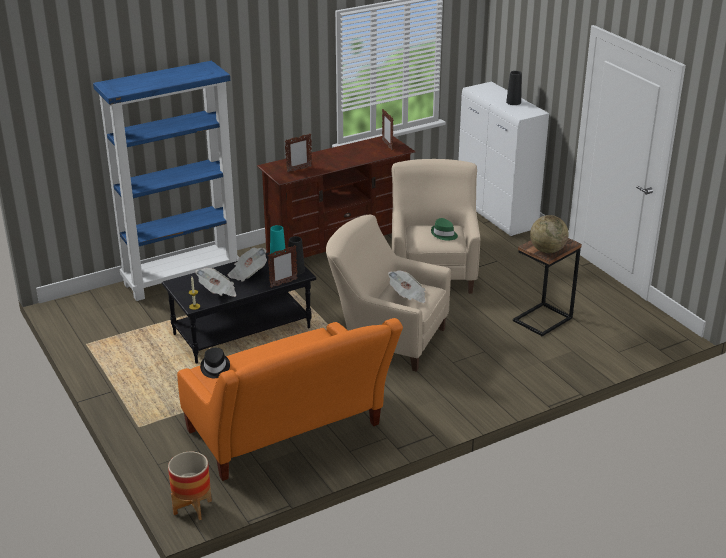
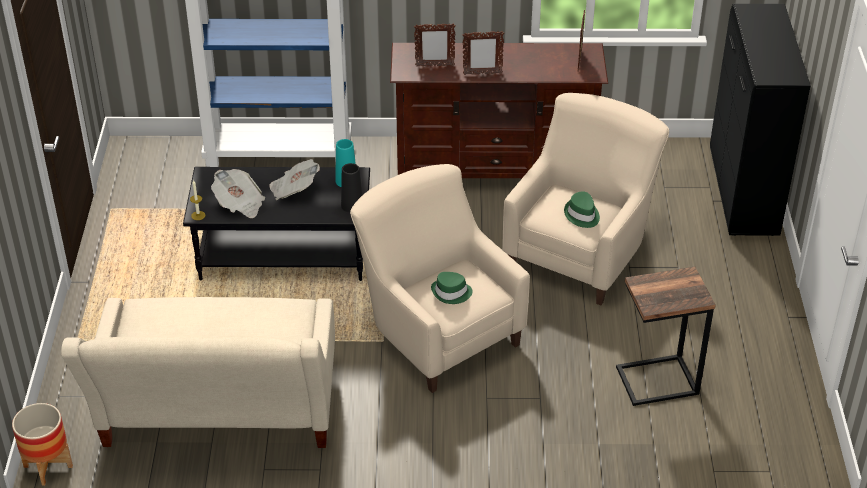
camera: 30 degrees right, 10 degrees up
(214, 368) = (149, 309): black hat -> none
(283, 283) = (320, 219): picture frame -> picture frame (482, 74)
(289, 434) = (219, 417): orange sofa -> beige sofa
(407, 296) = (451, 293): newspaper -> green hat
(497, 215) = (743, 194): white cabinet -> black cabinet
(513, 102) = (778, 50): black vase -> none
(547, 250) = (658, 298): globe -> none

